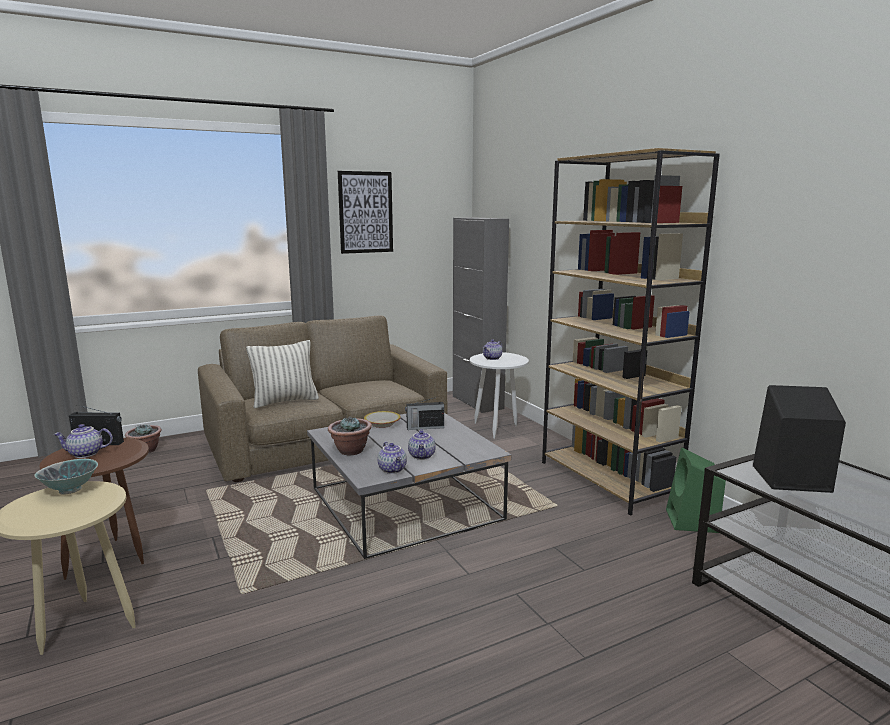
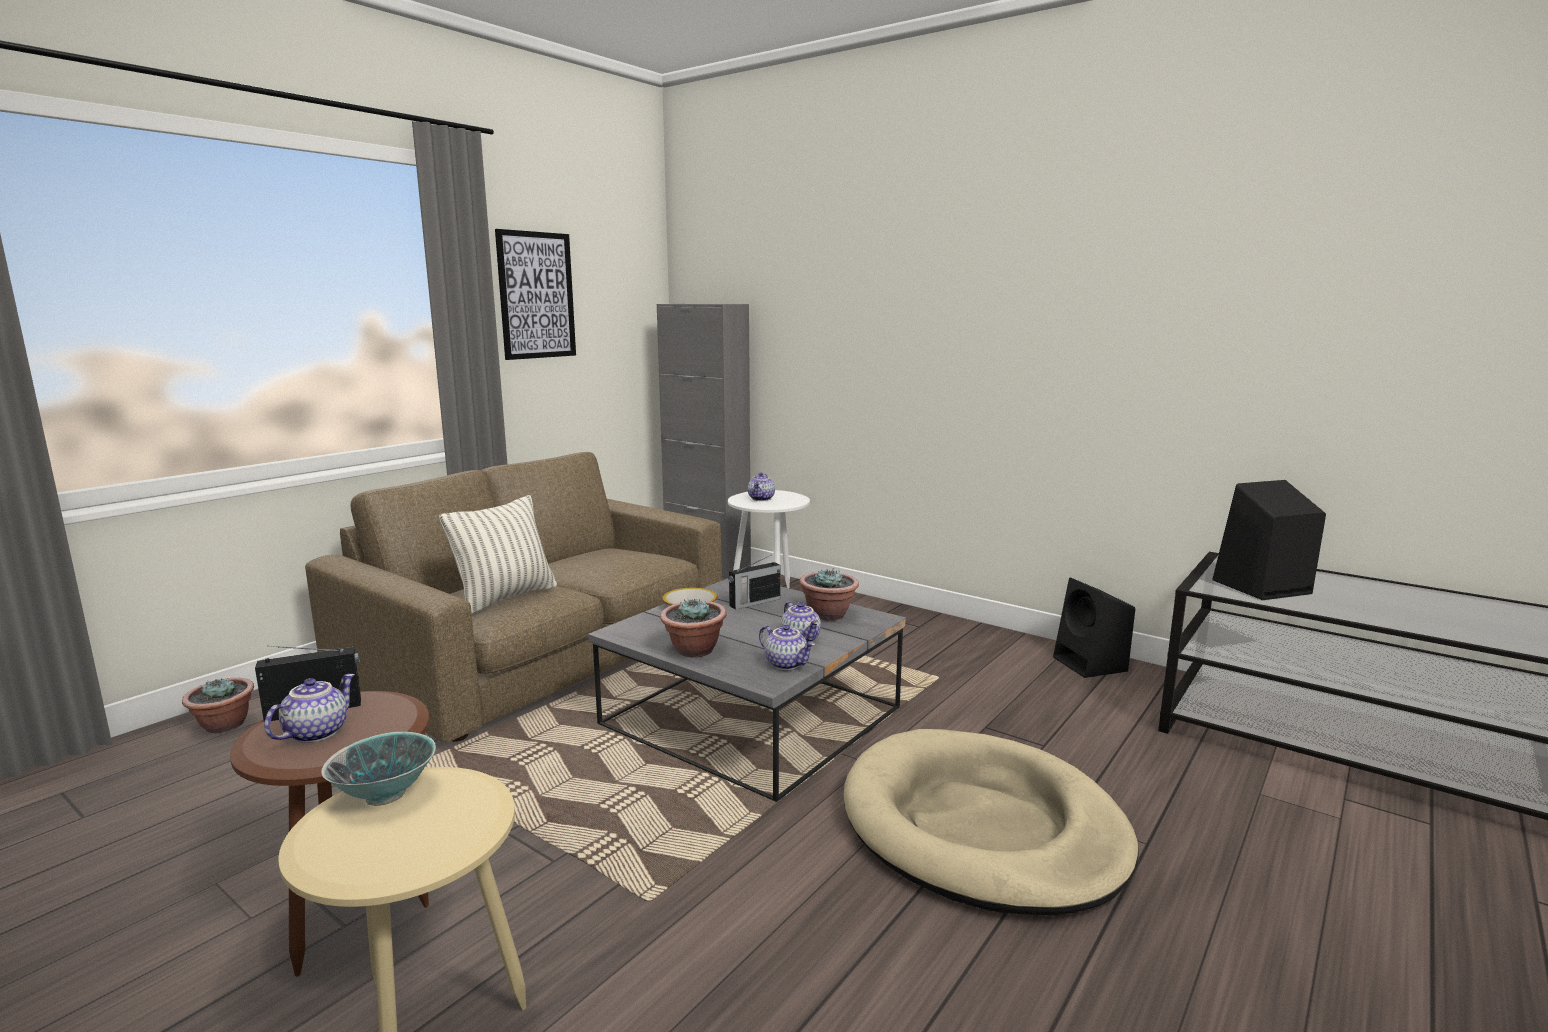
camera: 25 degrees left, 0 degrees up
(85, 454) = (316, 732): teapot -> teapot turned 150 degrees clockwise
(460, 443) = (828, 615): none -> potted plant
(476, 611) = (982, 827): none -> beige dog bed
(609, 480) = (962, 635): brown bookcase -> none
(692, 521) = (1091, 665): green speaker -> black speaker

